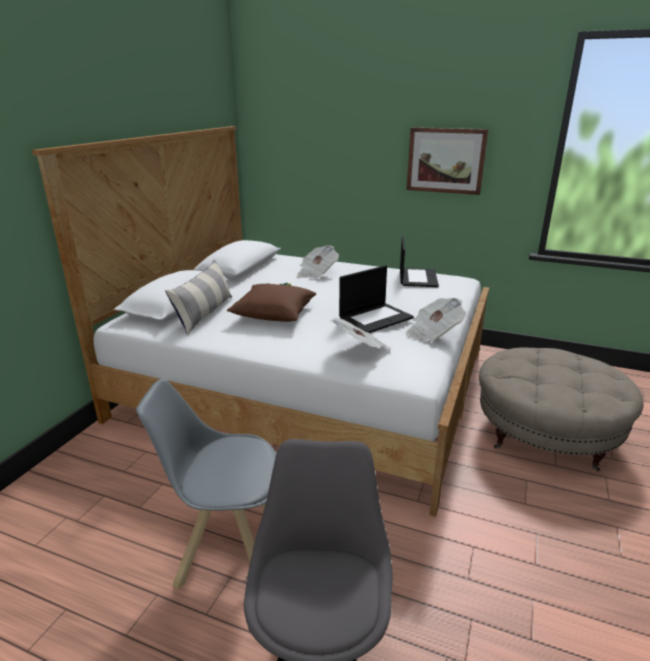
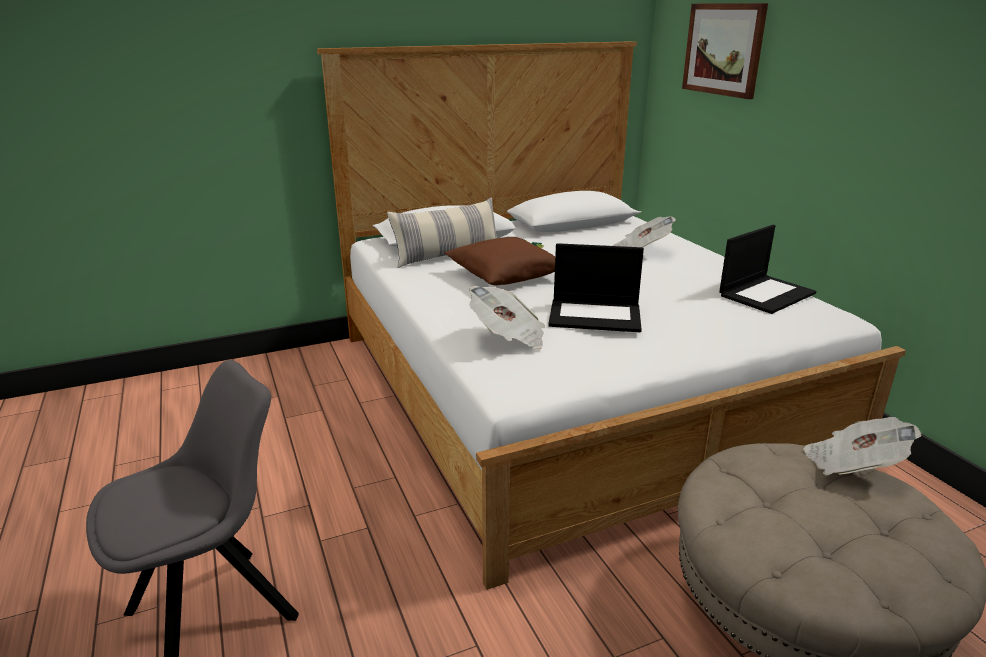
camera: 45 degrees right, 0 degrees up
(228, 548) = (289, 485): grey chair -> none
(433, 333) = (634, 358): newspaper -> newspaper (852, 465)
(445, 160) = (891, 111): picture -> picture (723, 49)

